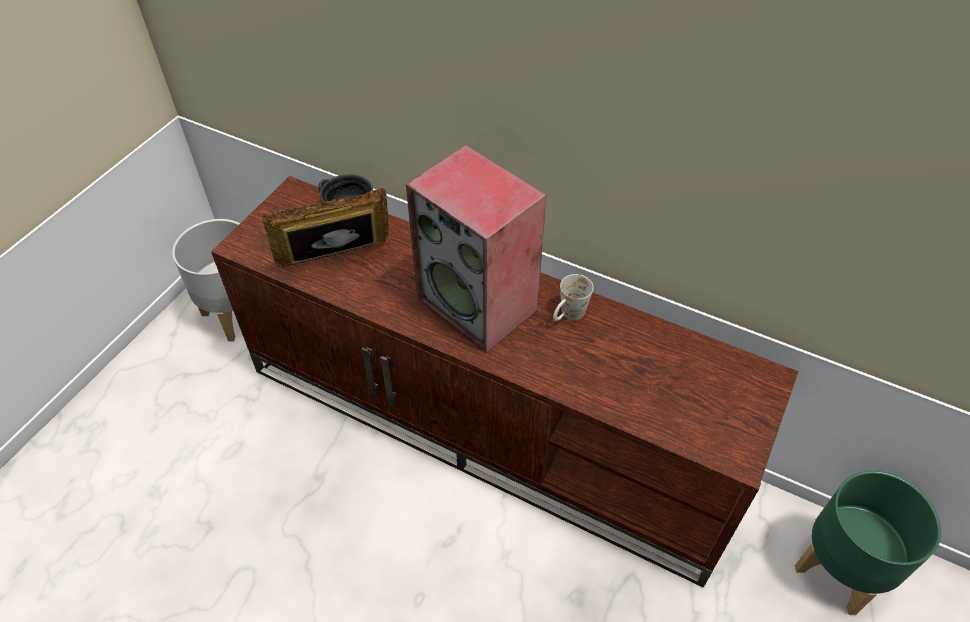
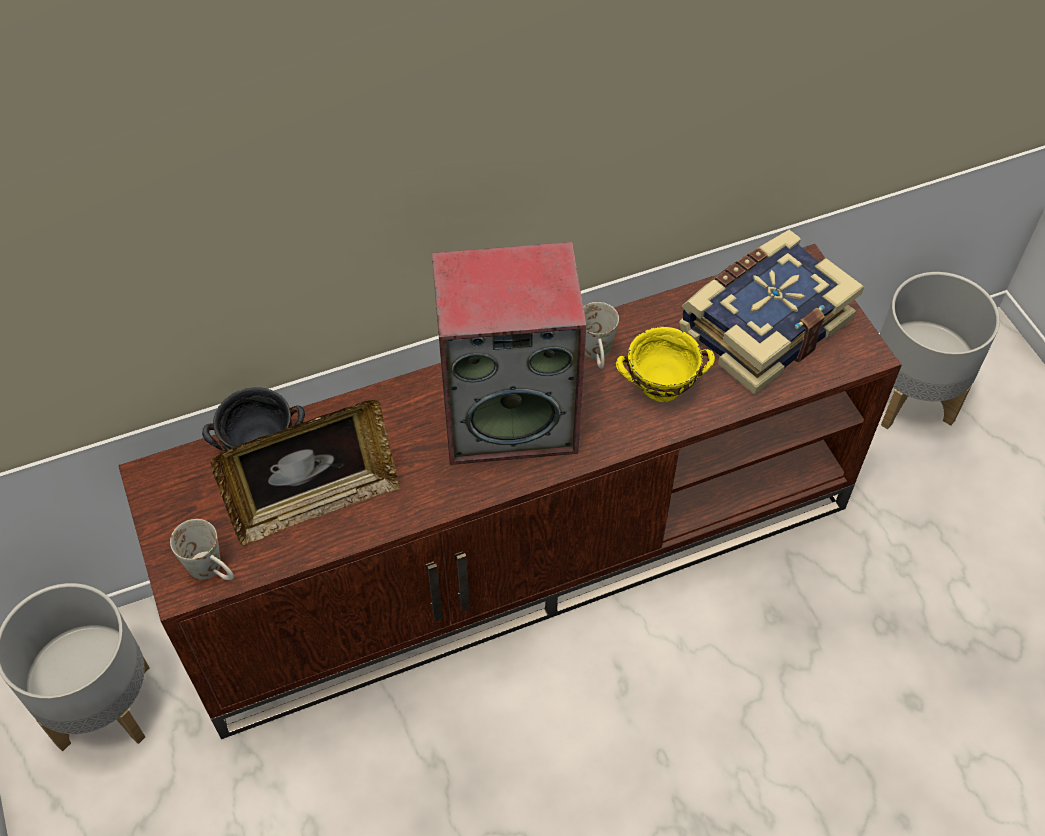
camera: 50 degrees left, 5 degrees up
(257, 250) = (213, 571): none -> white mug
(336, 261) = (315, 503): picture frame -> picture frame turned 135 degrees counterclockwise
(582, 362) = (663, 386): none -> yellow bowl
(692, 384) = (762, 325): none -> book
(841, 570) = (911, 396): green planter -> grey planter

